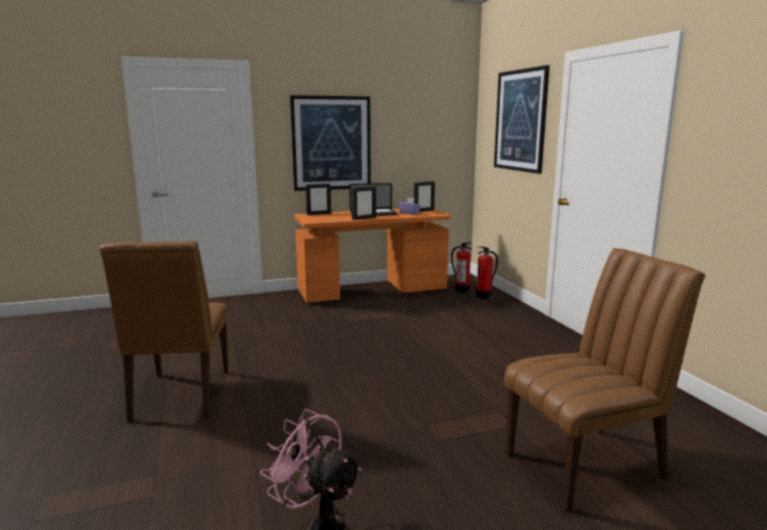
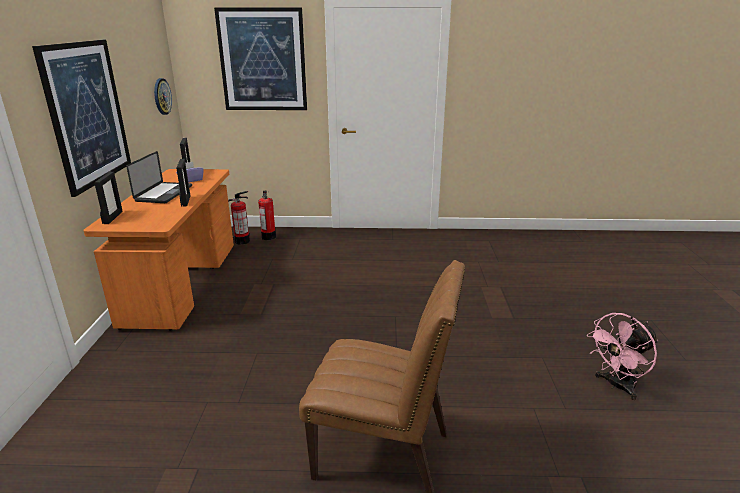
camera: 70 degrees left, 10 degrees up
(445, 148) = (162, 96): none -> wall clock
(584, 466) = (549, 280): brown chair -> none

